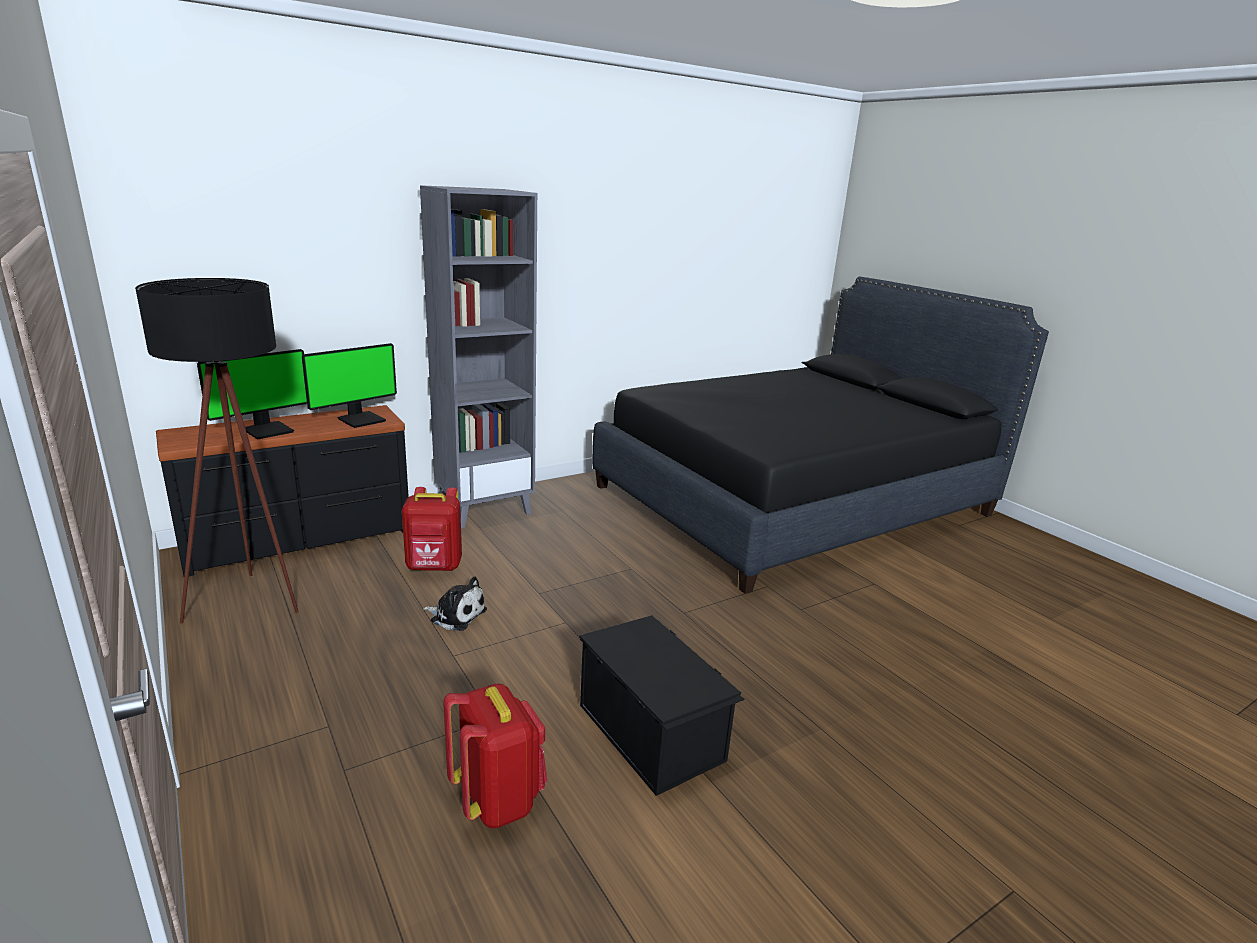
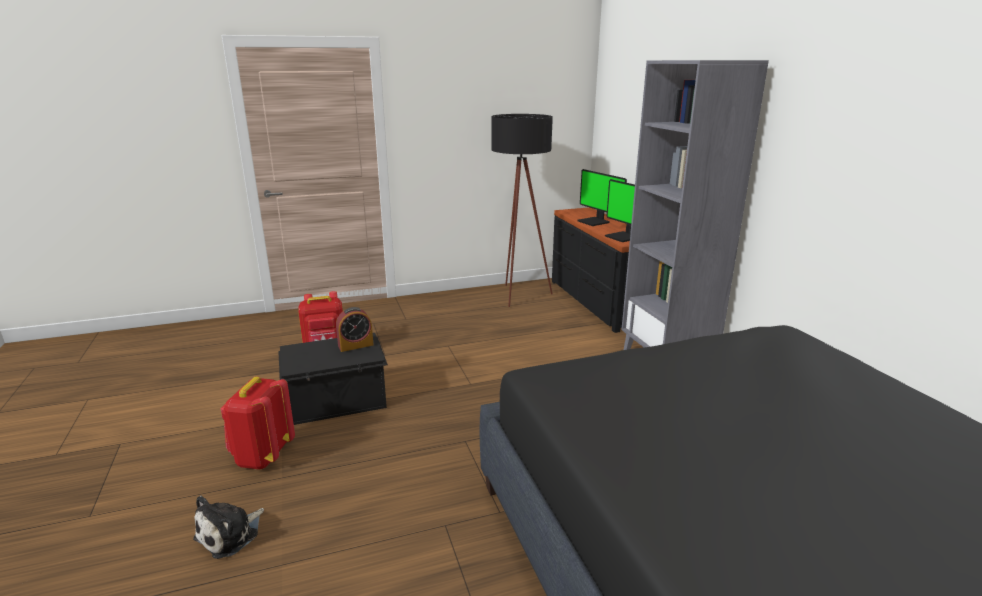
camera: 105 degrees right, 0 degrees up
(434, 567) = (558, 341): red backpack -> red backpack (262, 456)
(456, 615) = (492, 347): plush toy -> plush toy (230, 534)
(628, 643) = (355, 345): none -> alarm clock

